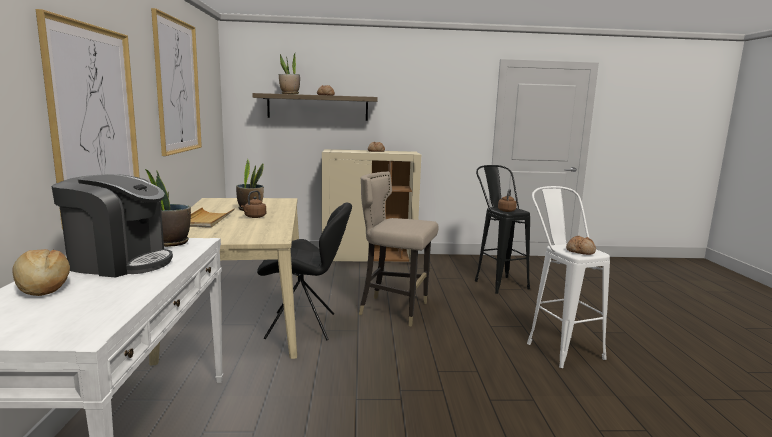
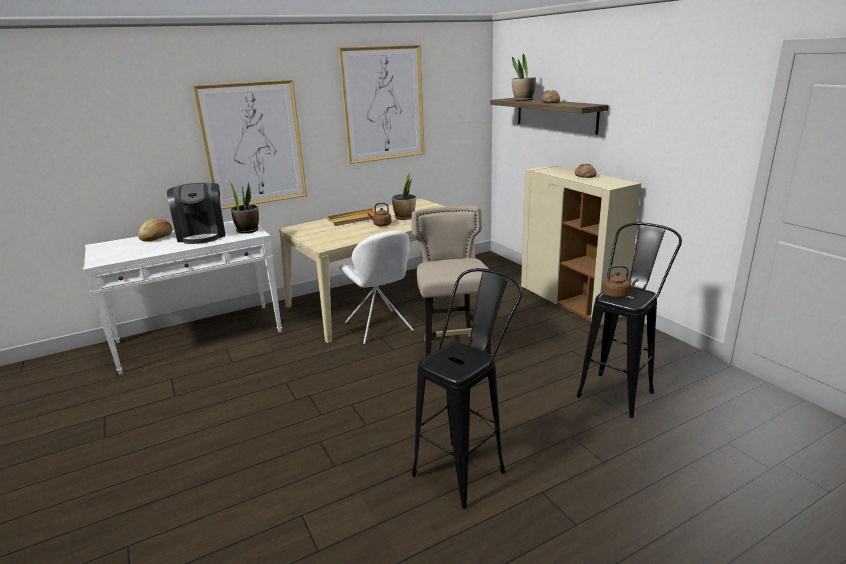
camera: 65 degrees right, 10 degrees up
(304, 326) = (379, 328): black chair -> white chair
(557, 346) = (467, 466): white stool -> black stool
(580, 251) = (450, 361): bread -> none

